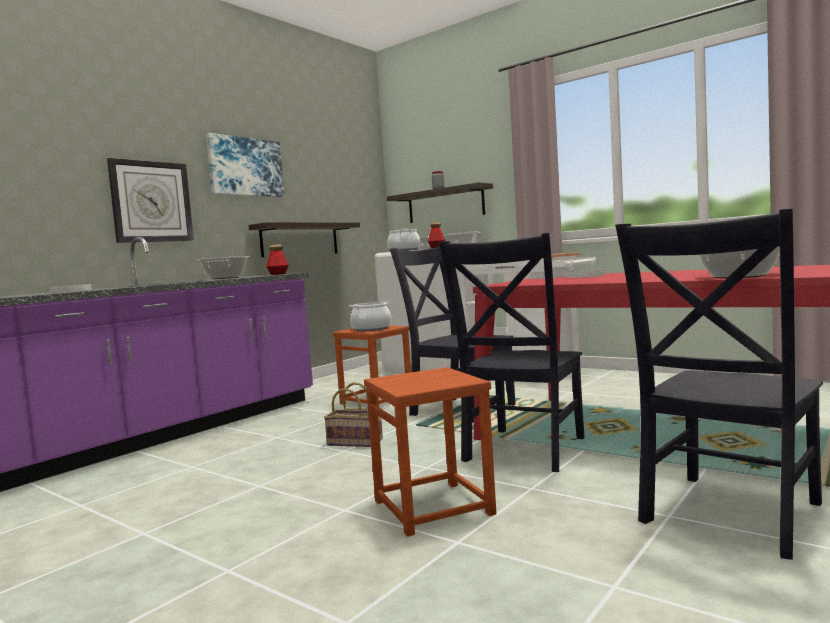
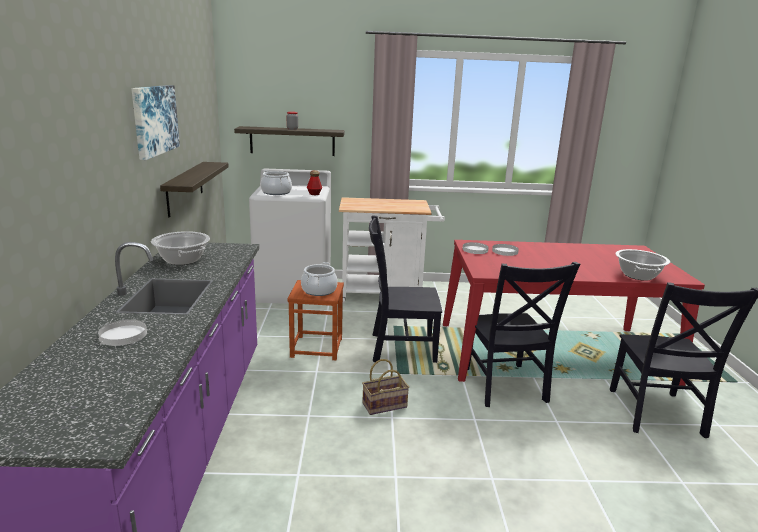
camera: 40 degrees left, 15 degrees up
(151, 202) = (106, 186): wall clock -> none
(278, 274) = (224, 246): bottle -> none
(434, 507) = (535, 456): brown stool -> none

